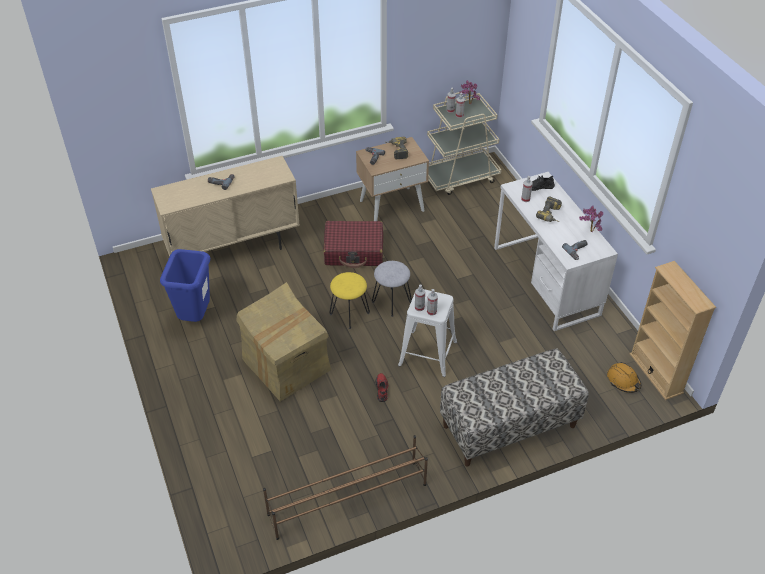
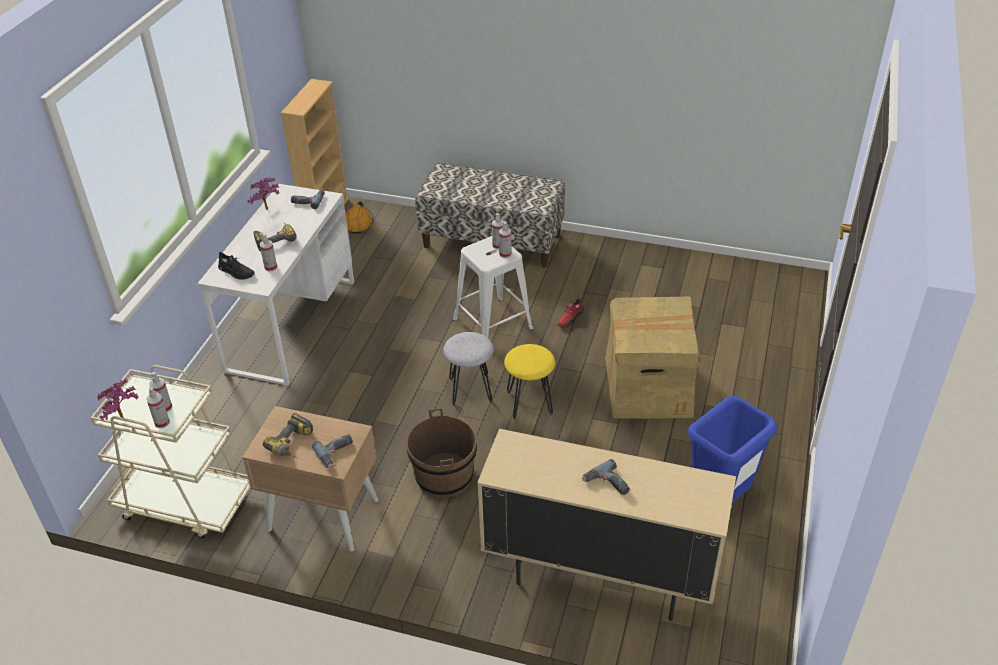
camera: 140 degrees left, 5 degrees down
(346, 499) = (680, 261): brown shoe rack -> none
(354, 251) = (444, 476): red suitcase -> brown bucket

